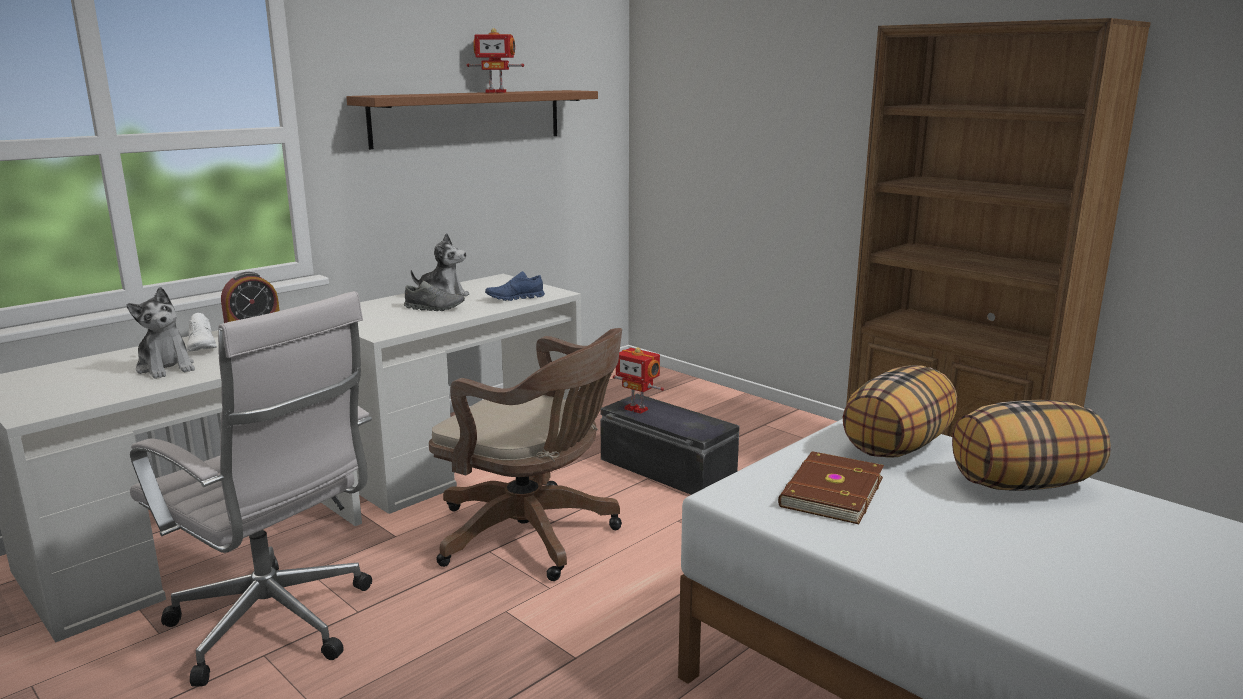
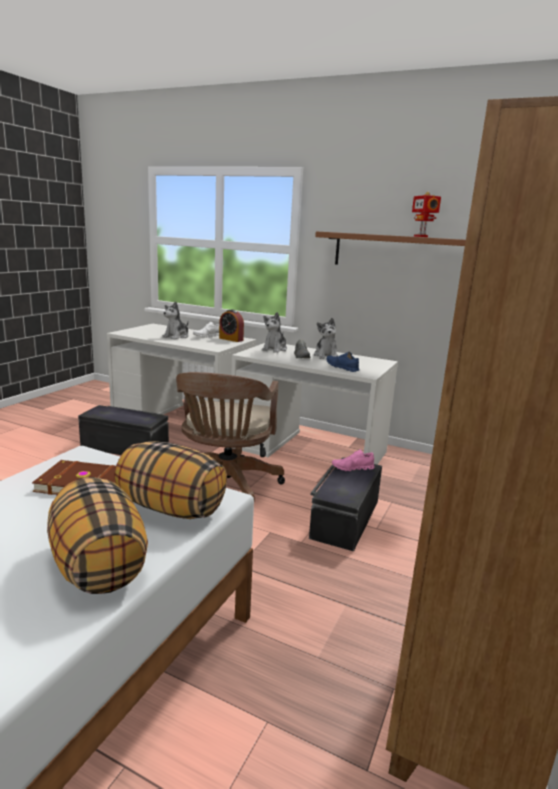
camera: 70 degrees right, 0 degrees up
(277, 626) = (125, 447): white office chair -> black storage box
(369, 316) = (275, 349): none -> plush toy
(637, 409) = (352, 468): toy robot -> pink shoe

